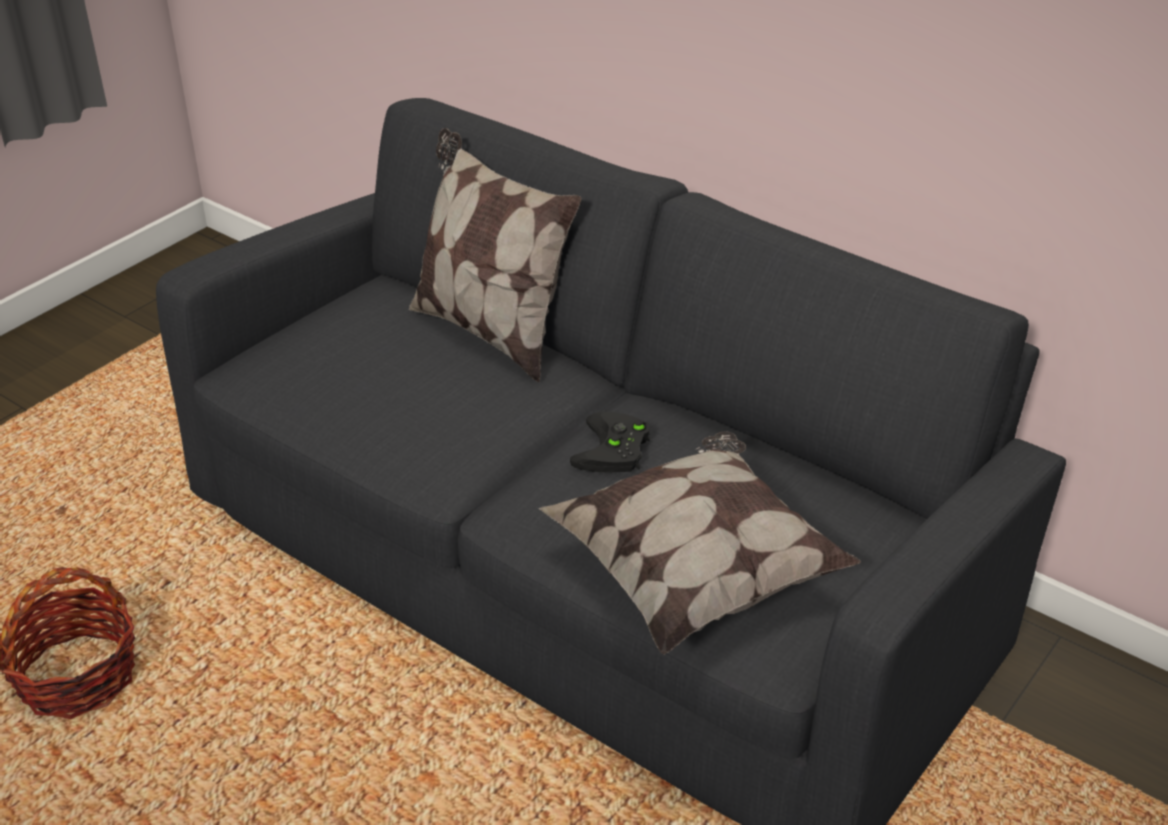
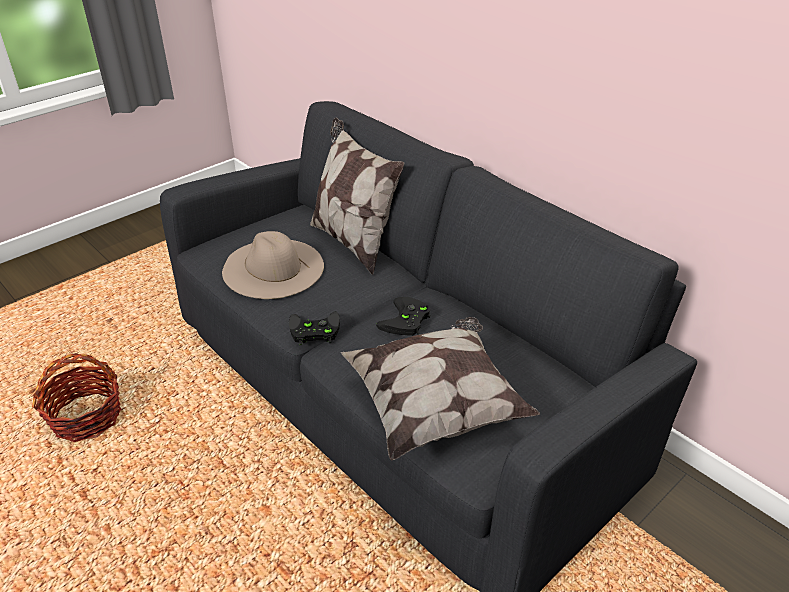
camera: 10 degrees right, 0 degrees up
(371, 388) = (273, 268): none -> beige hat
(469, 483) = (313, 331): none -> black game controller

